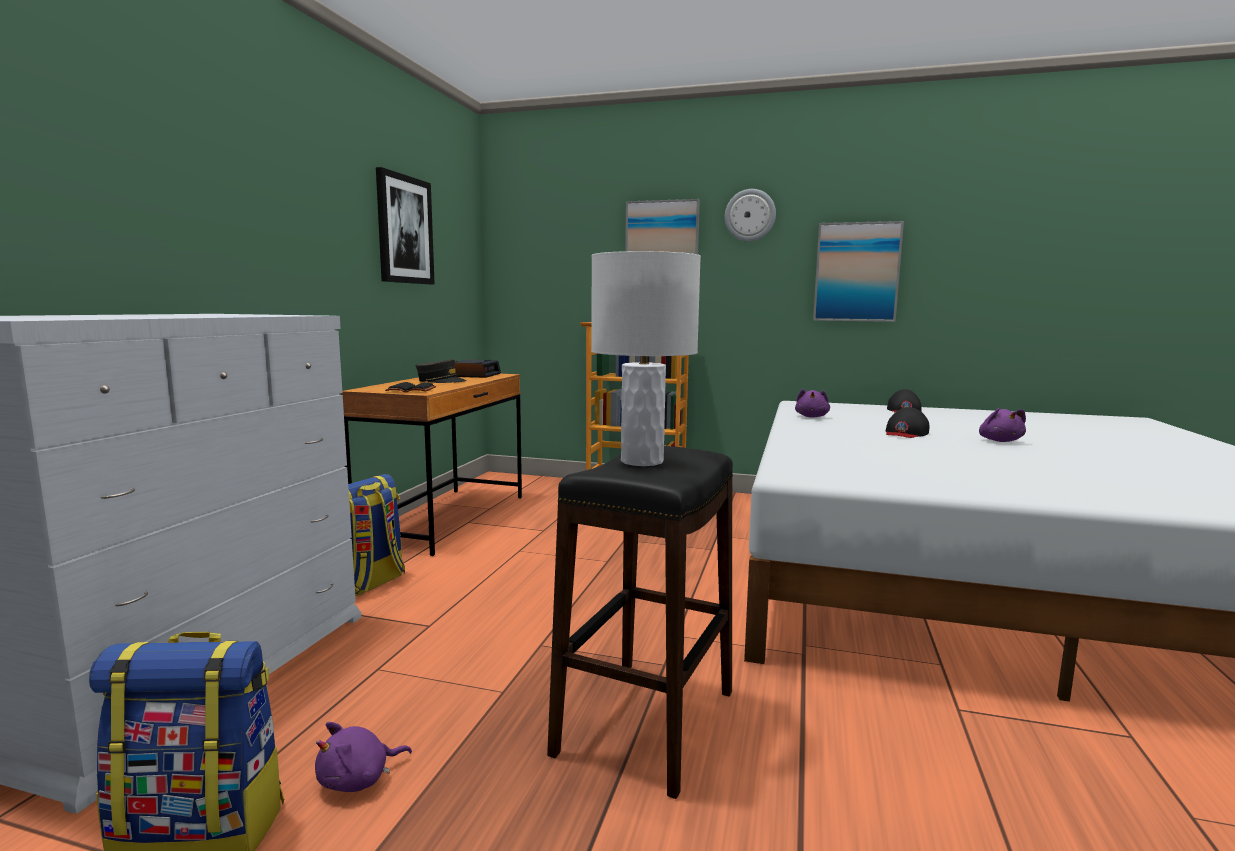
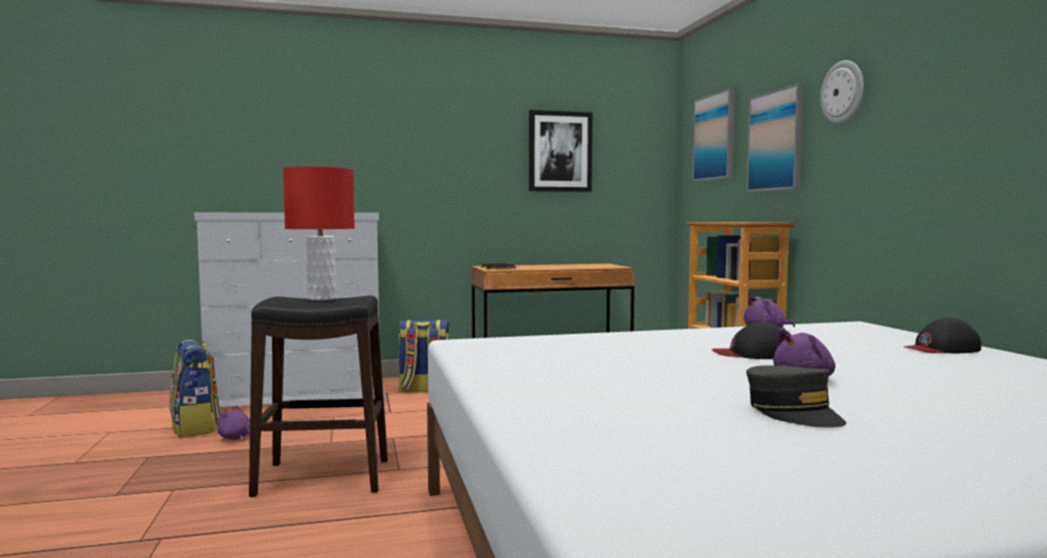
camera: 60 degrees right, 5 degrees down
(441, 381) = (551, 266): grey cap -> grey cap (793, 412)
(474, 375) = (599, 265): alarm clock -> none
(641, 461) = (321, 298): white table lamp -> red table lamp
(856, 272) = (947, 149): picture -> picture (714, 137)

